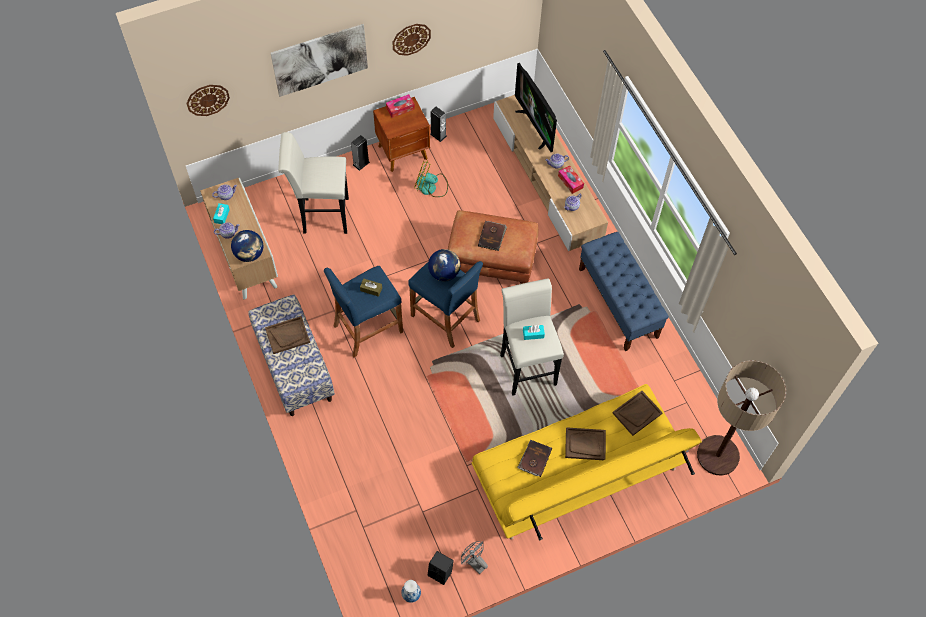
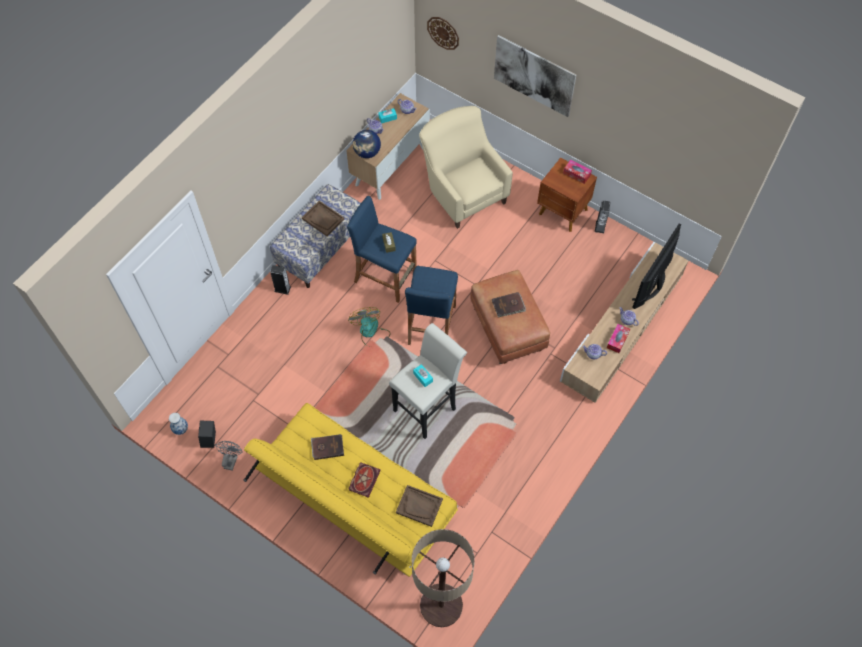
camera: 60 degrees right, 0 degrees up
(321, 215) = (462, 191): white stool -> beige armchair
(361, 163) = (530, 190): speaker -> speaker (282, 289)
(411, 39) = (612, 124): wall clock -> none
(431, 187) = (545, 249): fan -> fan (370, 332)
(444, 273) = (439, 285): globe -> none
(585, 444) = (364, 479): brown tray -> book
(618, 303) = (537, 447): blue bench -> none

